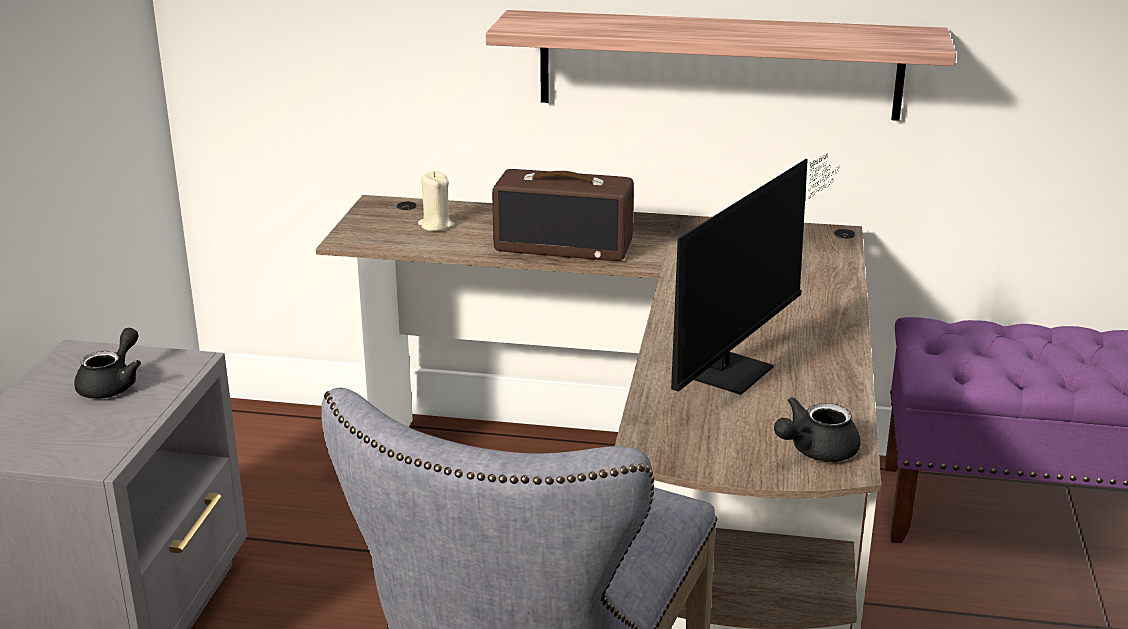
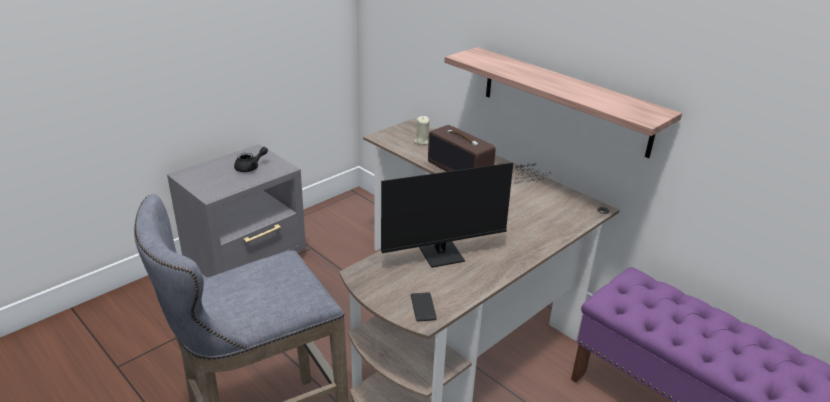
camera: 35 degrees right, 5 degrees up
(815, 451) = (423, 307): black teapot -> phone

